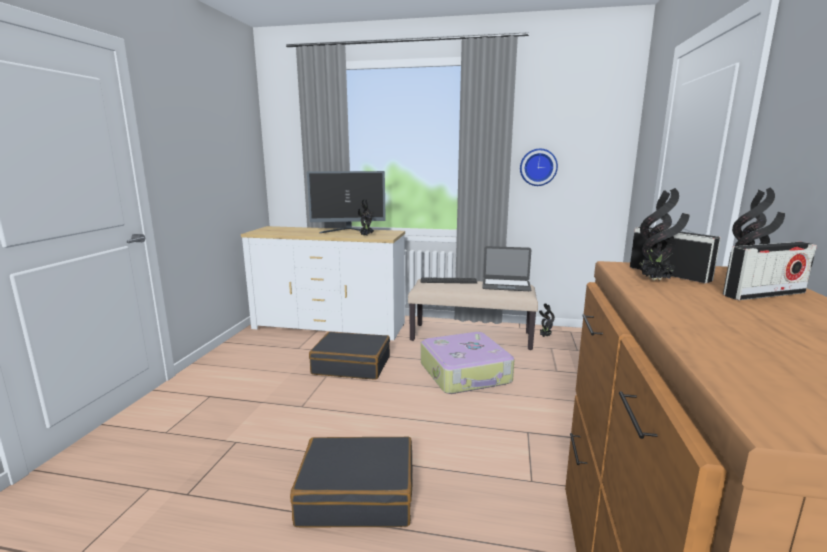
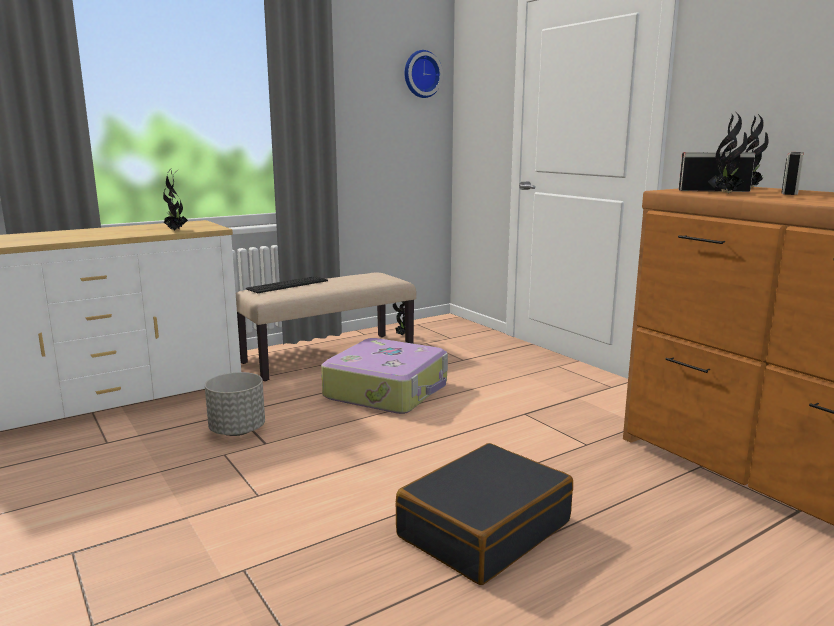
camera: 45 degrees left, 0 degrees up
(348, 231) = (121, 229): monitor -> none
(352, 365) = (237, 431): black suitcase -> grey planter
(506, 285) = (363, 276): laptop -> none
(538, 167) = (360, 121): wall clock -> wall clock (421, 74)

